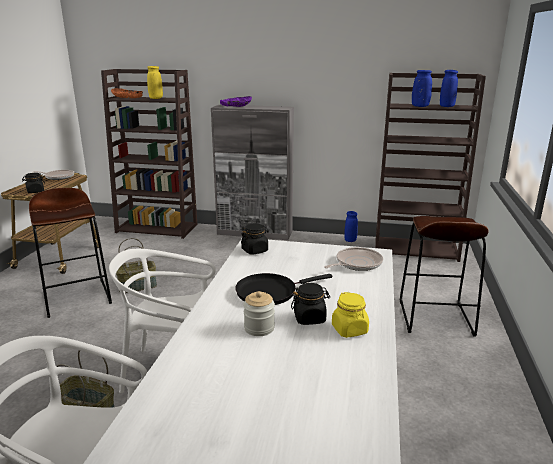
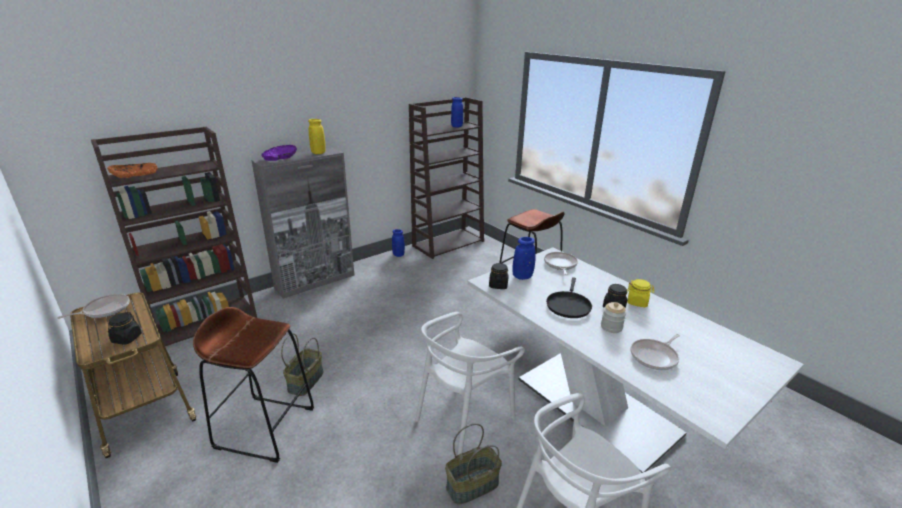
camera: 50 degrees left, 5 degrees up
(156, 98) = (177, 168): yellow vase -> yellow vase (318, 153)
(227, 374) = (655, 357): none -> frying pan
(420, 106) = (442, 130): blue vase -> blue vase (522, 276)

